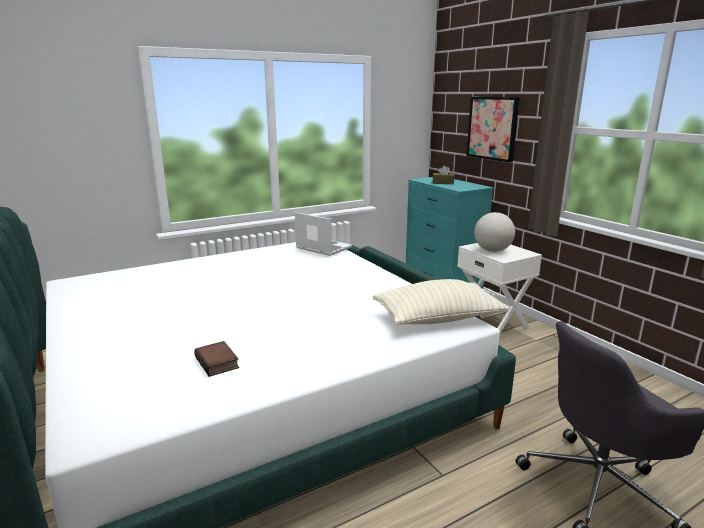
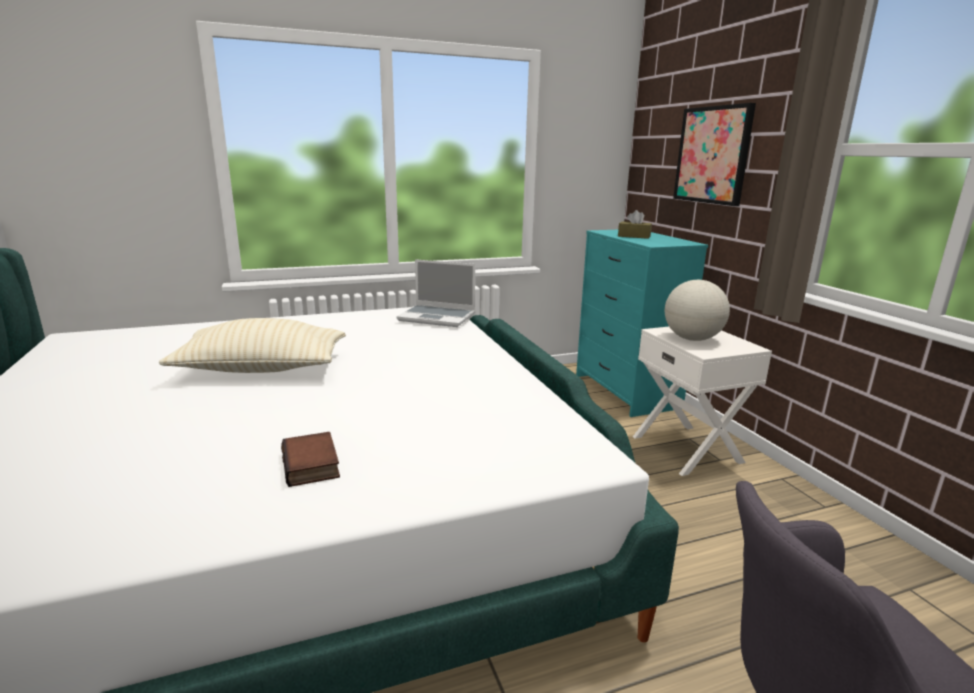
camera: 10 degrees right, 0 degrees up
(218, 363) = (140, 483): book -> book (313, 465)
(322, 248) = (438, 317): laptop -> laptop turned 150 degrees clockwise
(438, 319) = (548, 443): beige pillow -> beige pillow (261, 369)

